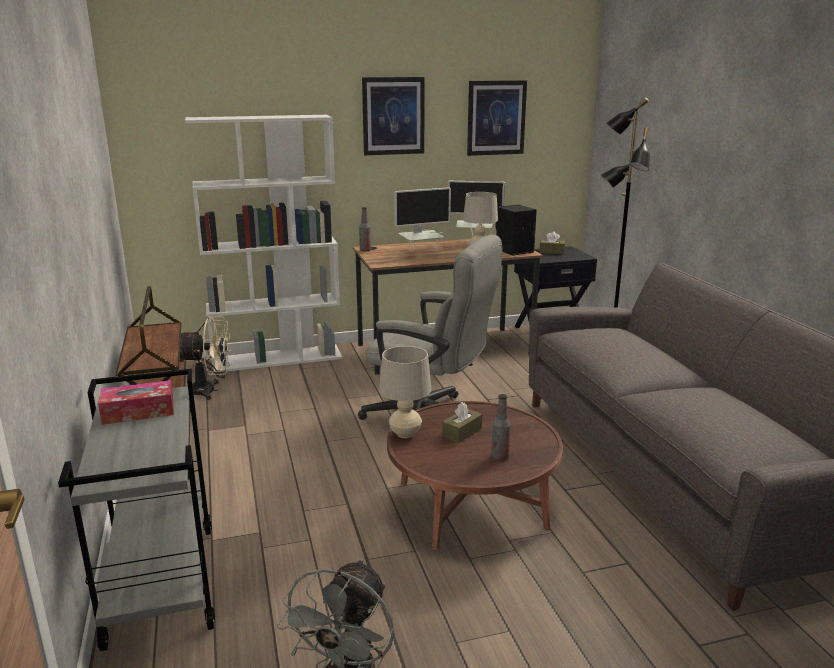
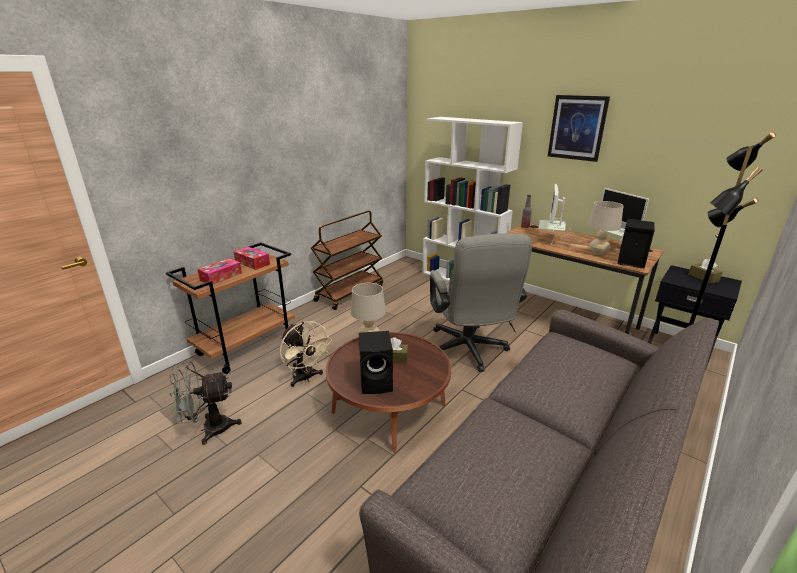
camera: 55 degrees right, 5 degrees up
(146, 447) = (221, 276): none -> tissue box
(160, 583) = (247, 346): grey cart -> brown cart
(209, 391) = (404, 281): beige fan -> beige fan (306, 378)
(421, 255) = (550, 241): monitor -> monitor turned 75 degrees clockwise
(496, 118) = (677, 138): picture -> none
(500, 457) = (377, 382): bottle -> black speaker

